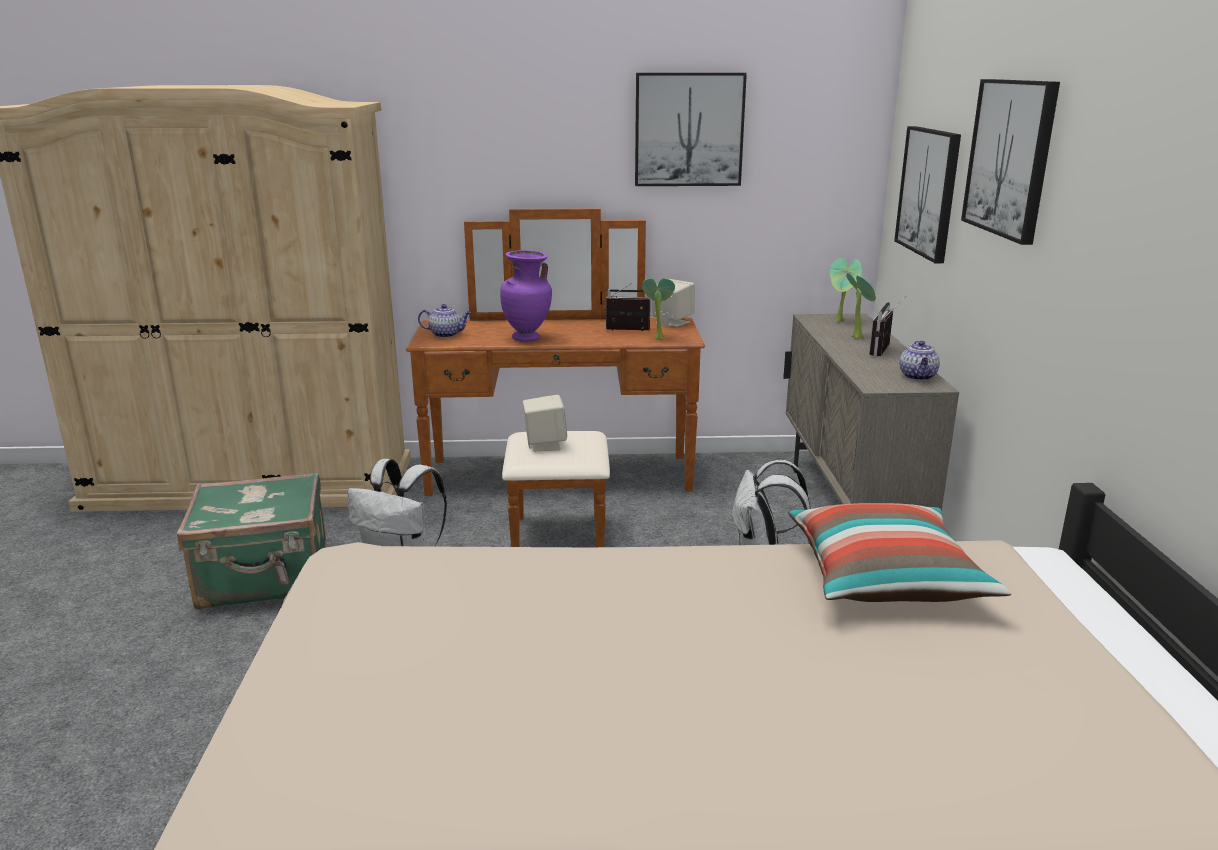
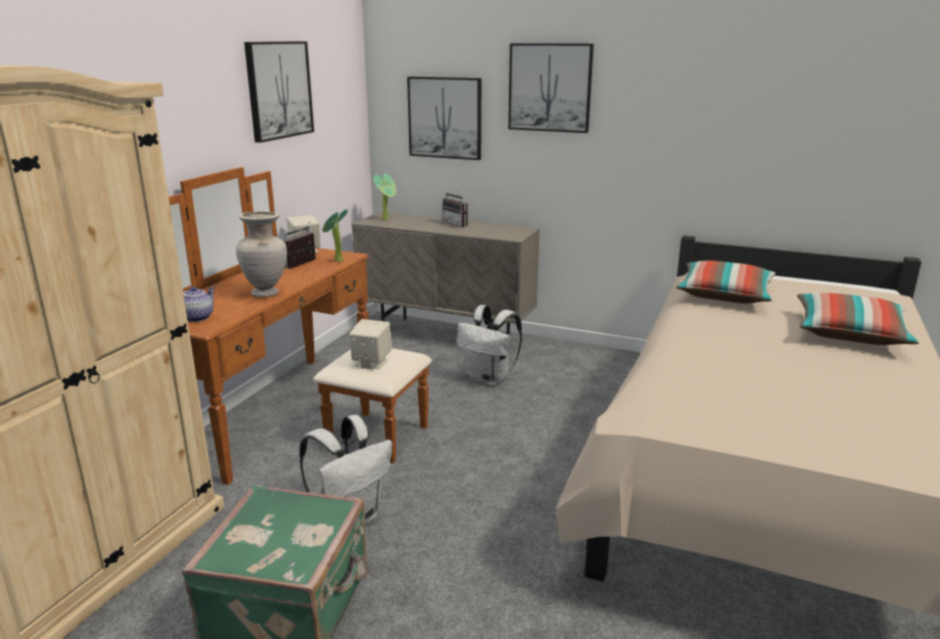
camera: 65 degrees left, 0 degrees up
(527, 339) = (266, 294): purple vase -> beige vase
(810, 721) = (850, 334): none -> pillow
(857, 337) = (423, 222): potted plant -> none
(918, 377) = (509, 228): teapot -> none

